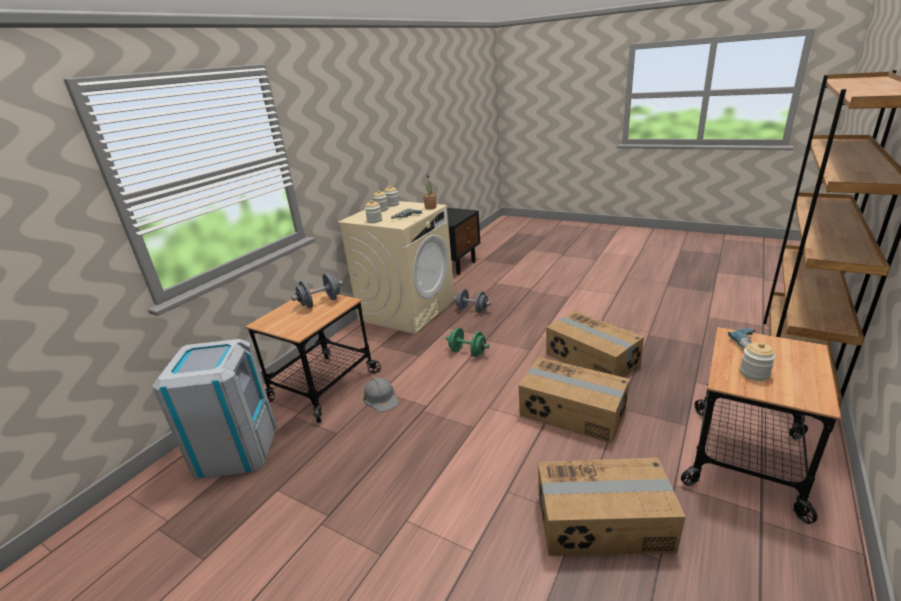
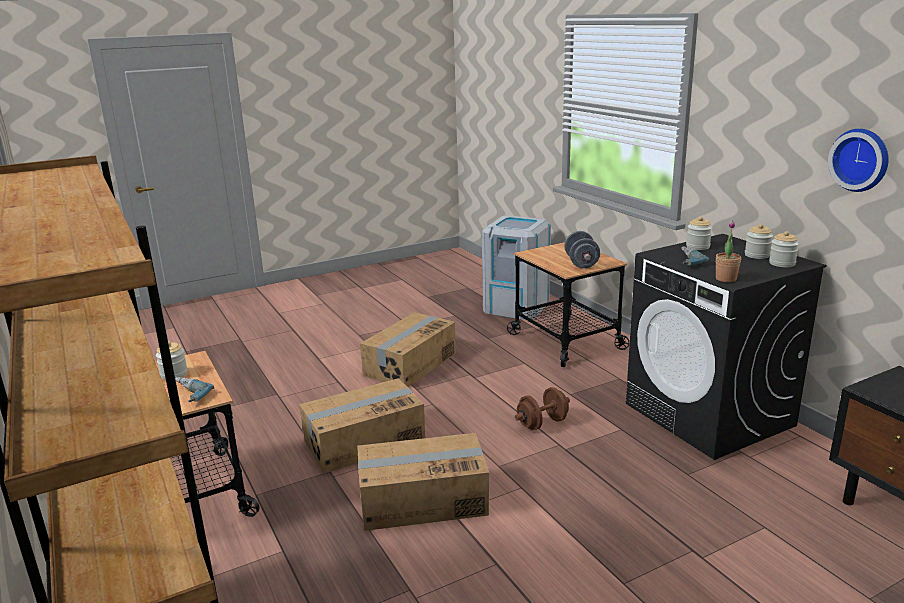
camera: 120 degrees right, 5 degrees down
(381, 138) = (861, 159): none -> wall clock
(381, 397) = (514, 361): grey hard hat -> none
(407, 310) = (709, 415): beige washing machine -> black washing machine
(467, 352) = (542, 423): green dumbbell -> brown dumbbell
(472, 310) = (660, 463): grey dumbbell -> none
(603, 523) = (262, 404): cardboard box -> cardboard box (409, 364)

